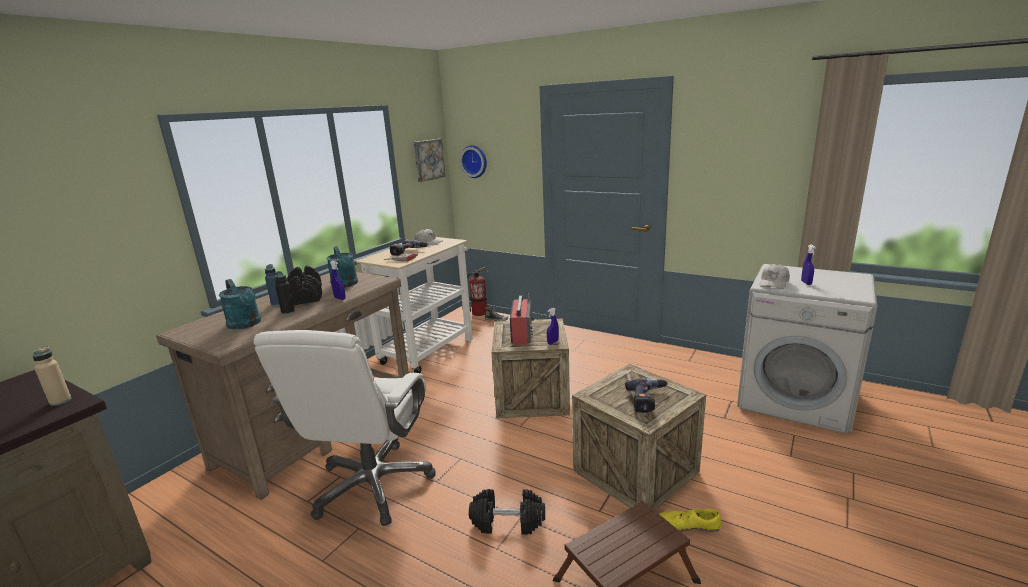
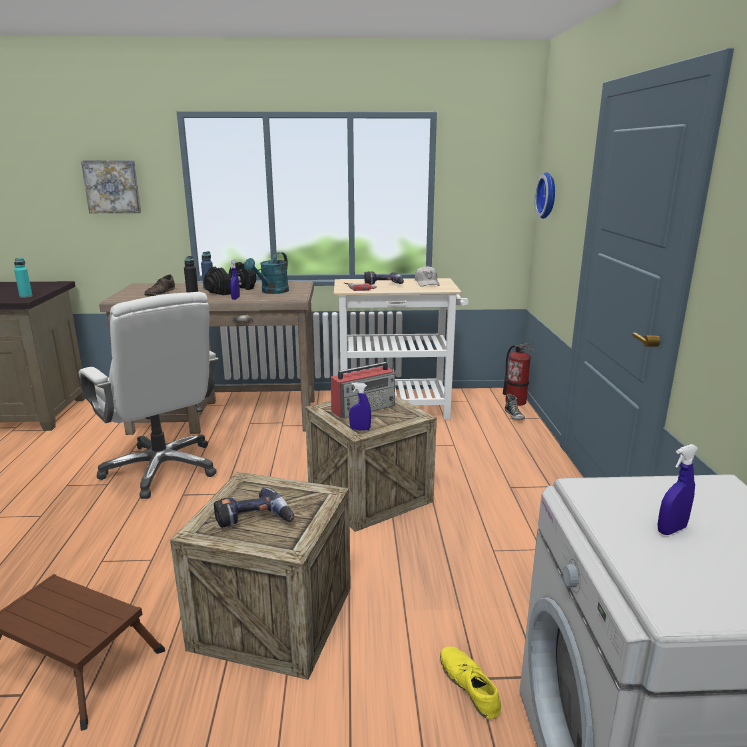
camera: 55 degrees right, 0 degrees up
(60, 401) = (26, 296): beige bottle -> turquoise bottle
(246, 324) = (160, 293): turquoise watering can -> brown shoe
(372, 485) = (162, 468): white office chair -> white office chair turned 105 degrees counterclockwise
(428, 160) = (495, 186): picture -> picture (112, 186)
(508, 522) = (141, 554): black dumbbell -> none
(687, 525) = (186, 693): yellow shoe -> yellow shoe (469, 685)
(774, 283) = (616, 495): white cap -> none

